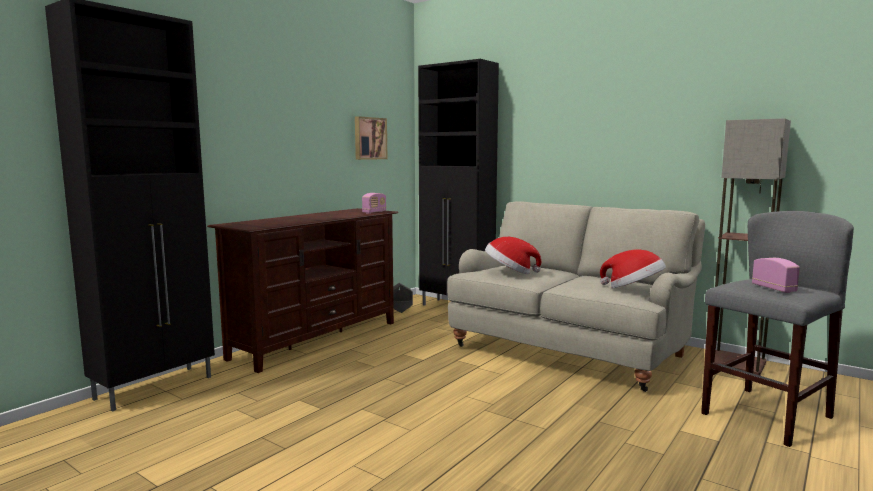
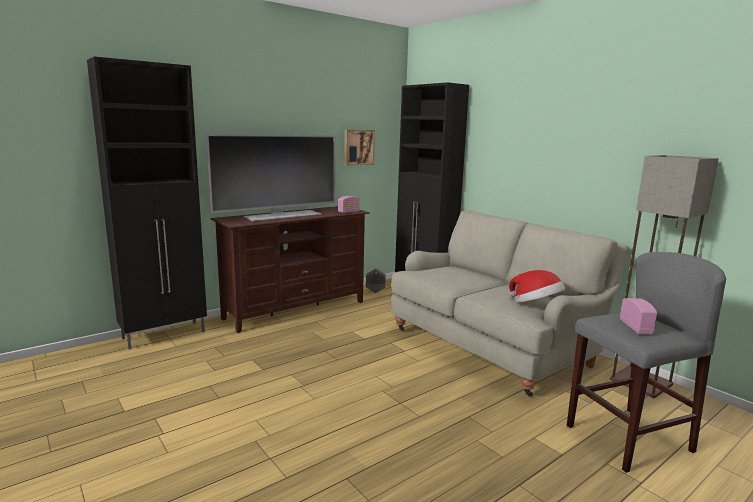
camera: 15 degrees right, 5 degrees up
(299, 218) = (282, 215): none -> television
(510, 272) = (442, 275): hat -> none

